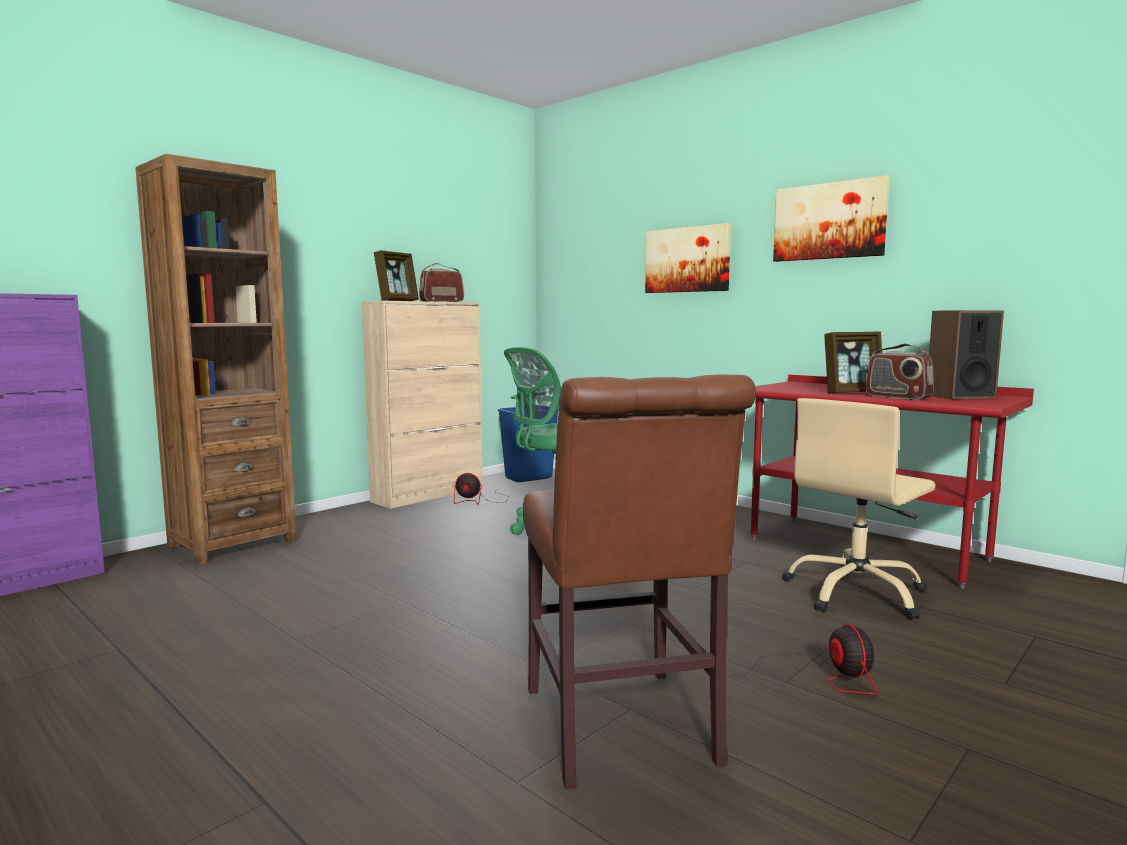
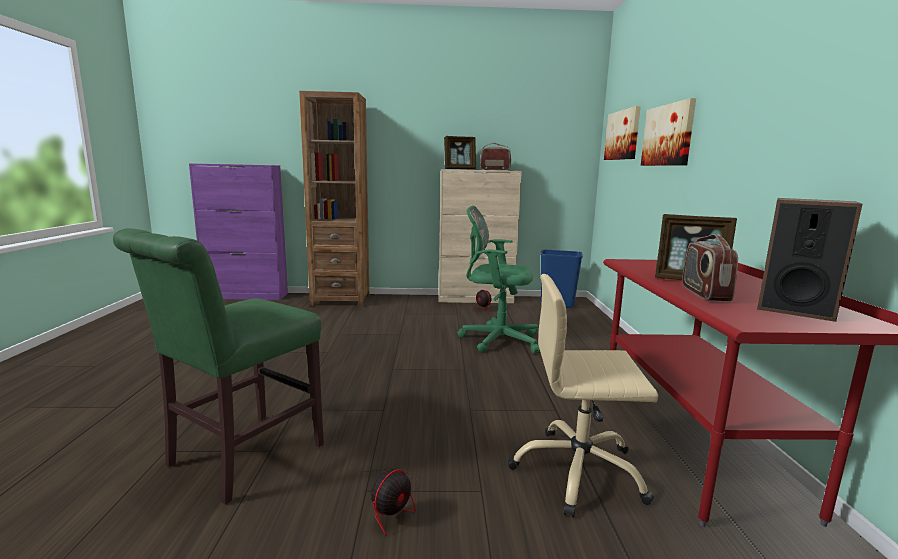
camera: 45 degrees right, 5 degrees up
(622, 732) = (239, 459): brown chair -> green chair
(829, 221) = (762, 89): picture -> picture (622, 135)

